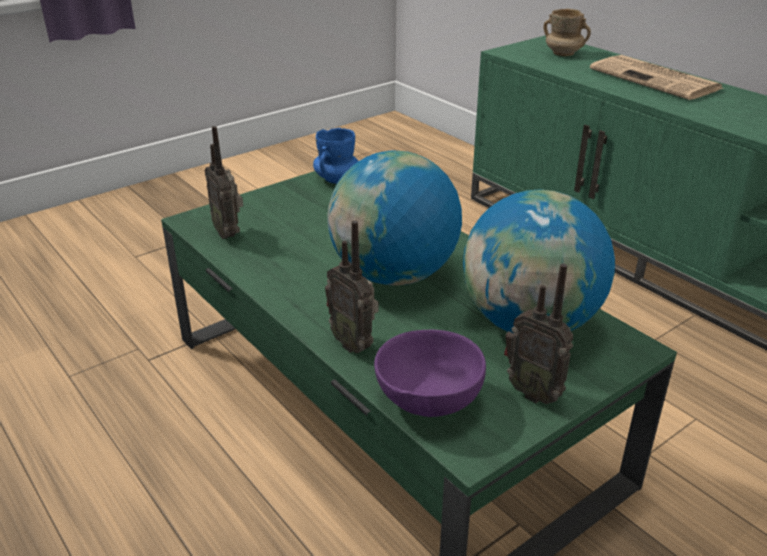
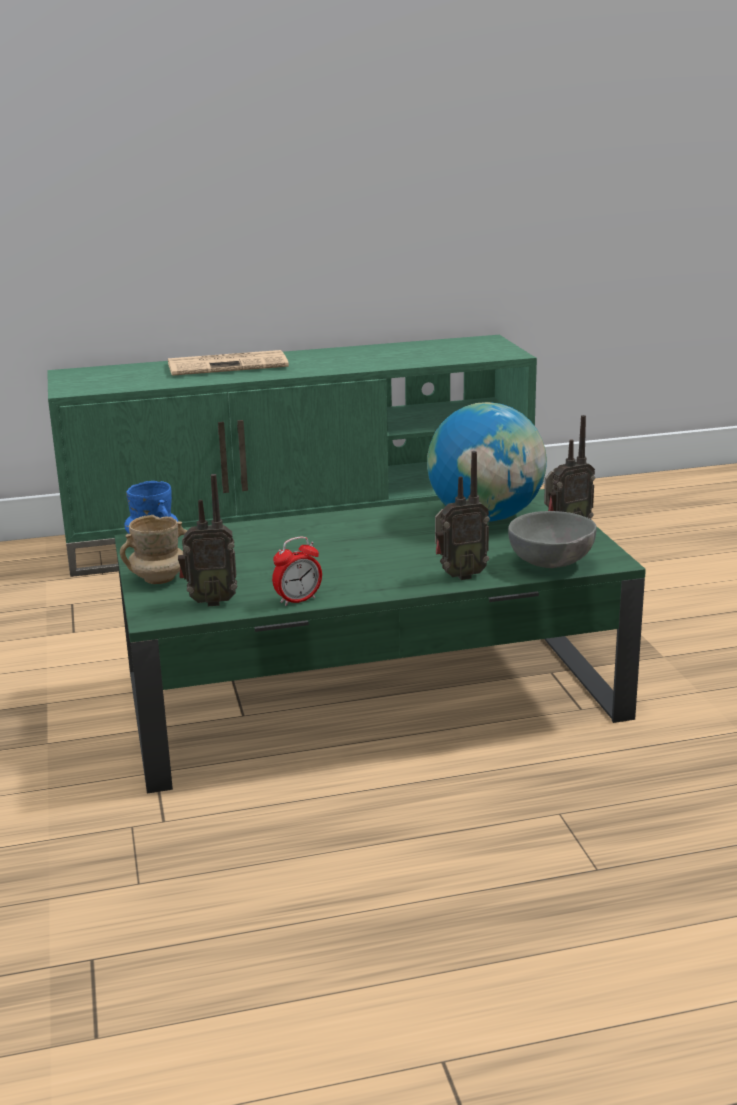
camera: 65 degrees left, 10 degrees down
(249, 270) = (298, 600): none -> alarm clock
(394, 275) = (371, 546): globe -> none
(426, 401) = (552, 564): purple bowl -> grey bowl
(563, 53) = (113, 376): beige mug -> beige mug (159, 578)

